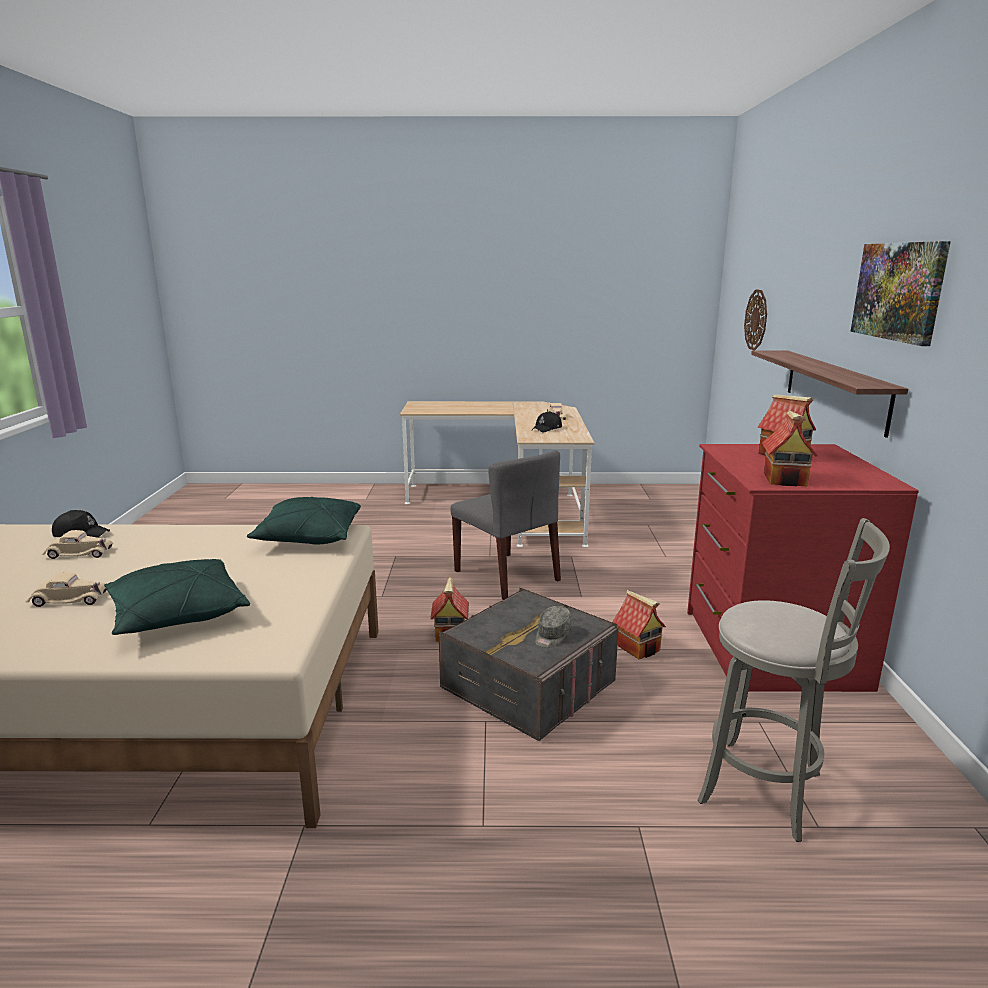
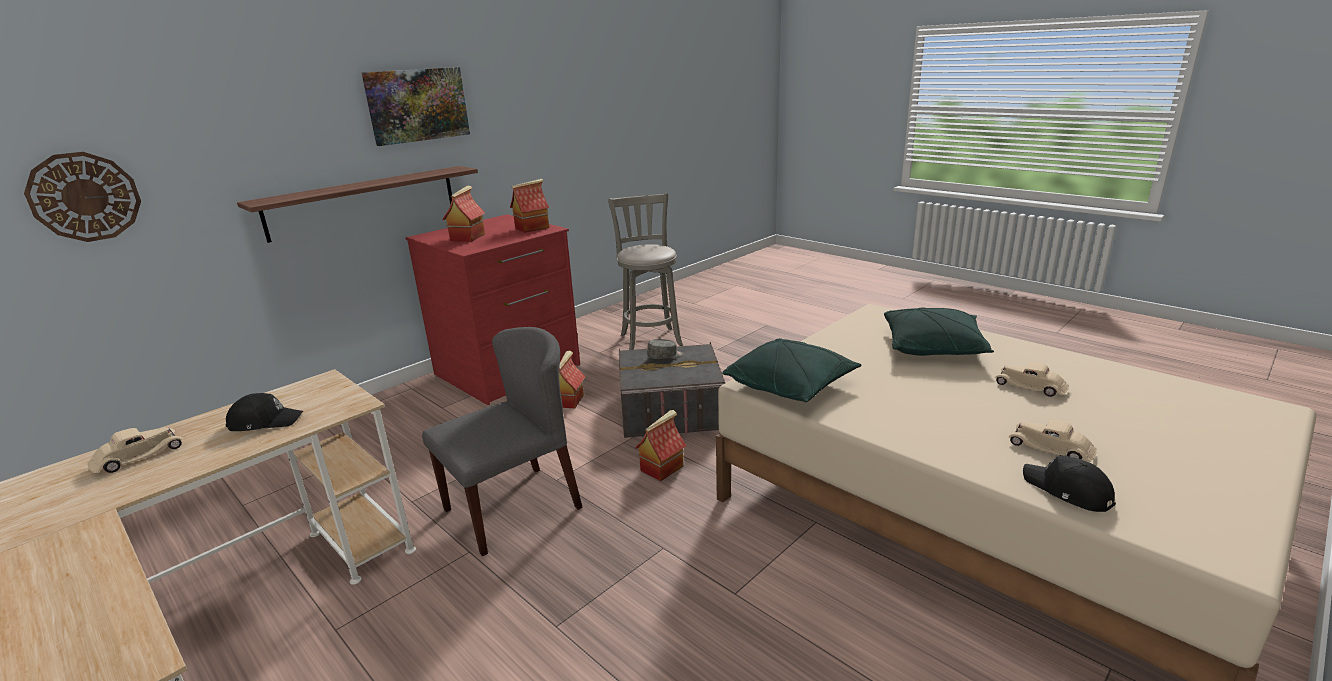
camera: 135 degrees left, 5 degrees up
(507, 576) = (513, 507): grey chair -> grey chair turned 45 degrees clockwise

